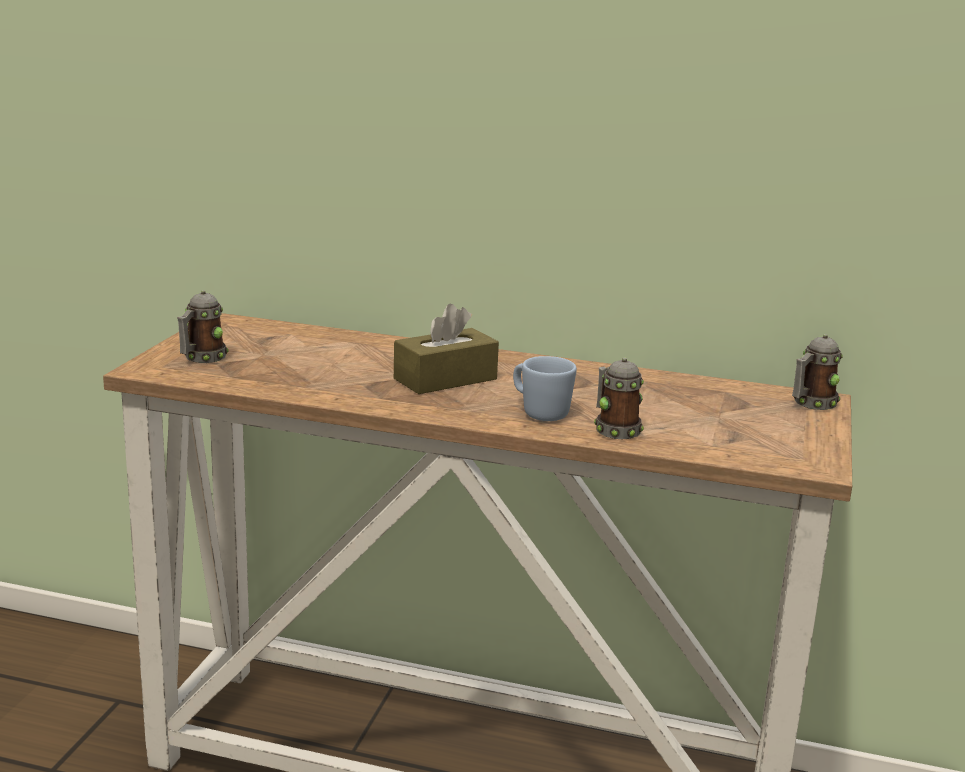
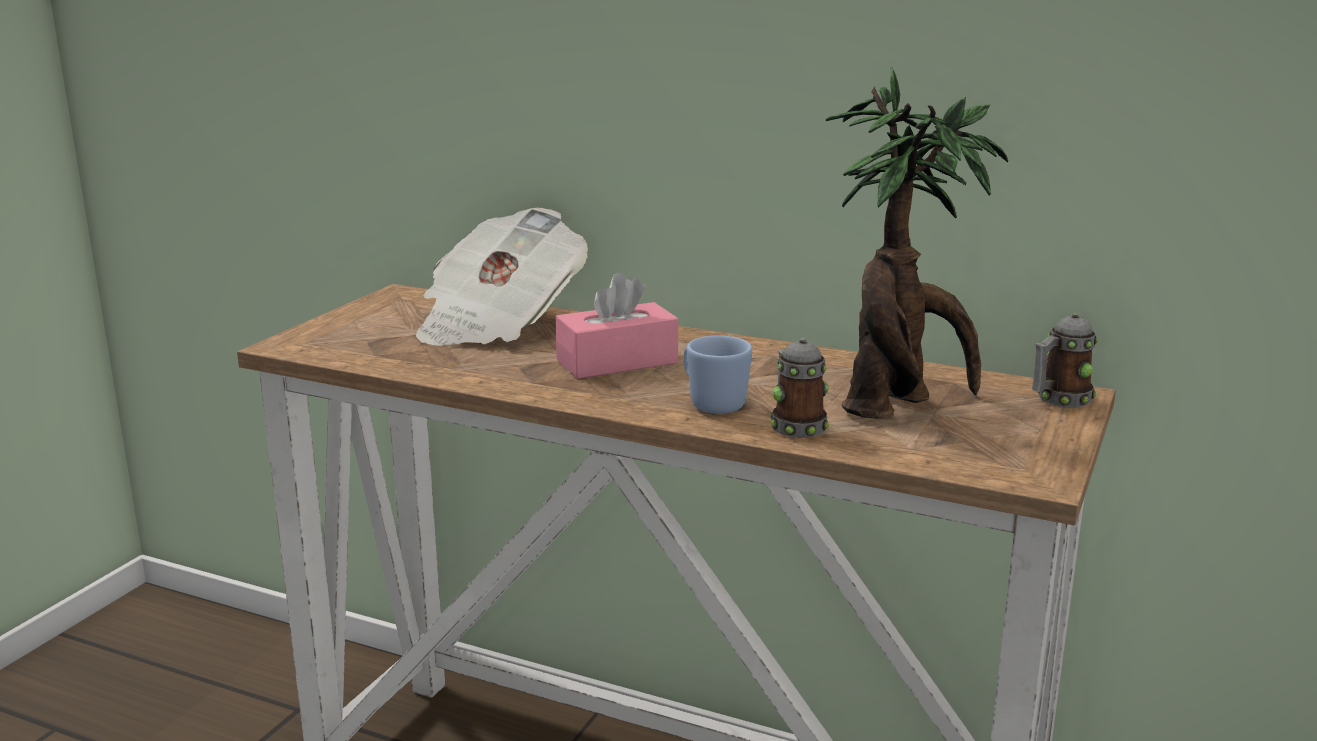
camera: 10 degrees right, 0 degrees up
(201, 358) = (352, 334): mug -> none
(326, 347) = (498, 323): none -> newspaper
(445, 379) = (617, 361): brown tissue box -> pink tissue box
(690, 410) = (900, 405): none -> potted plant

